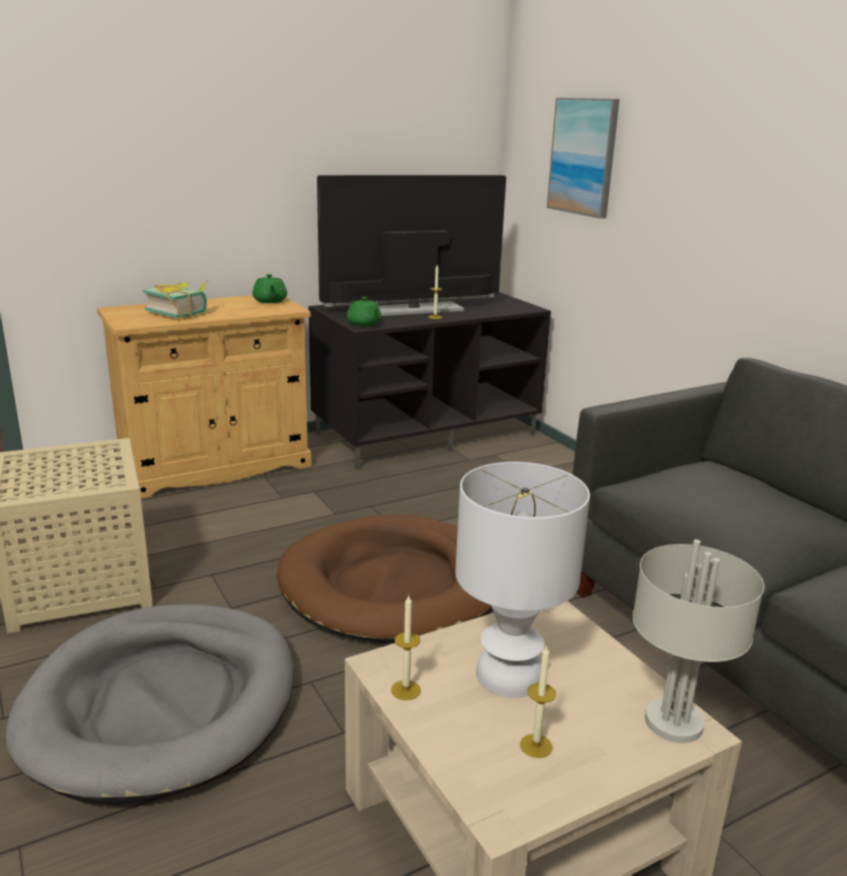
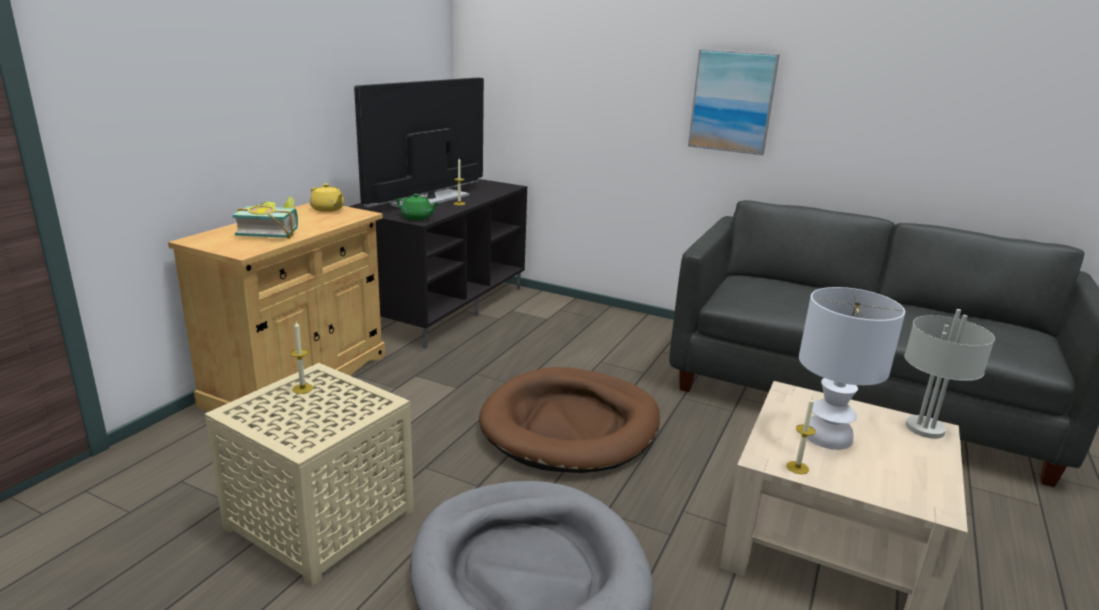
camera: 35 degrees left, 0 degrees up
(270, 301) = (328, 209): green teapot -> yellow teapot
(536, 746) = (896, 467): candle -> candle (302, 388)
(583, 157) = (549, 61): picture -> picture (732, 101)

